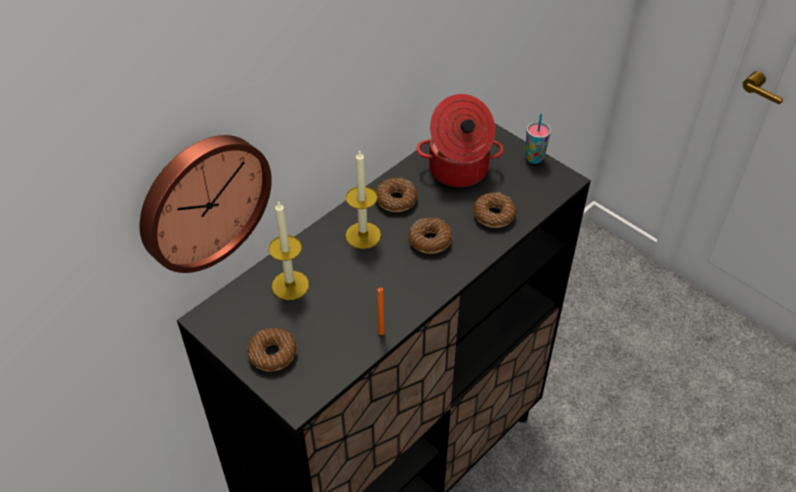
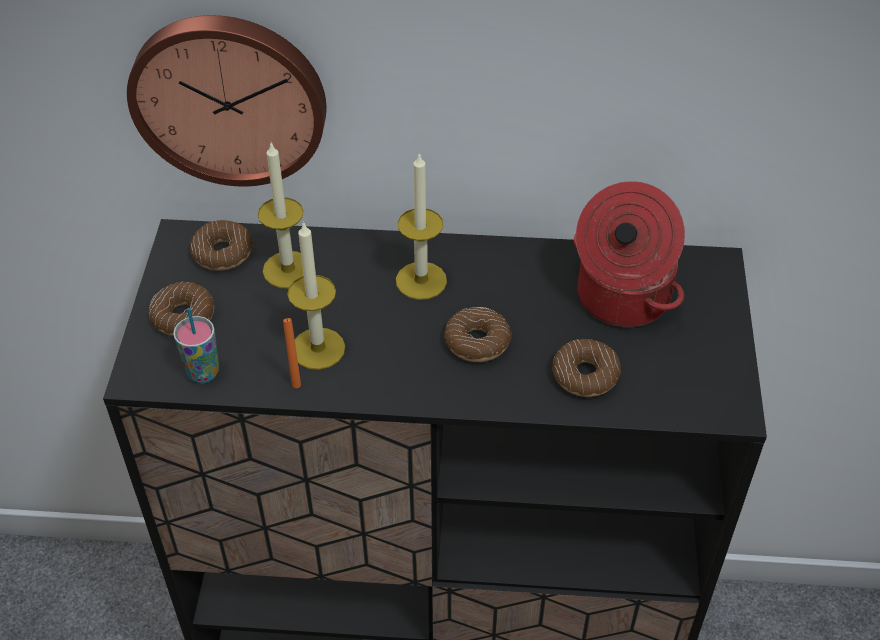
camera: 50 degrees right, 0 degrees up
(364, 307) = (318, 348): none -> candle
(396, 200) = (506, 274): donut -> donut (222, 253)
(534, 158) = (731, 355): cup -> cup (203, 373)

